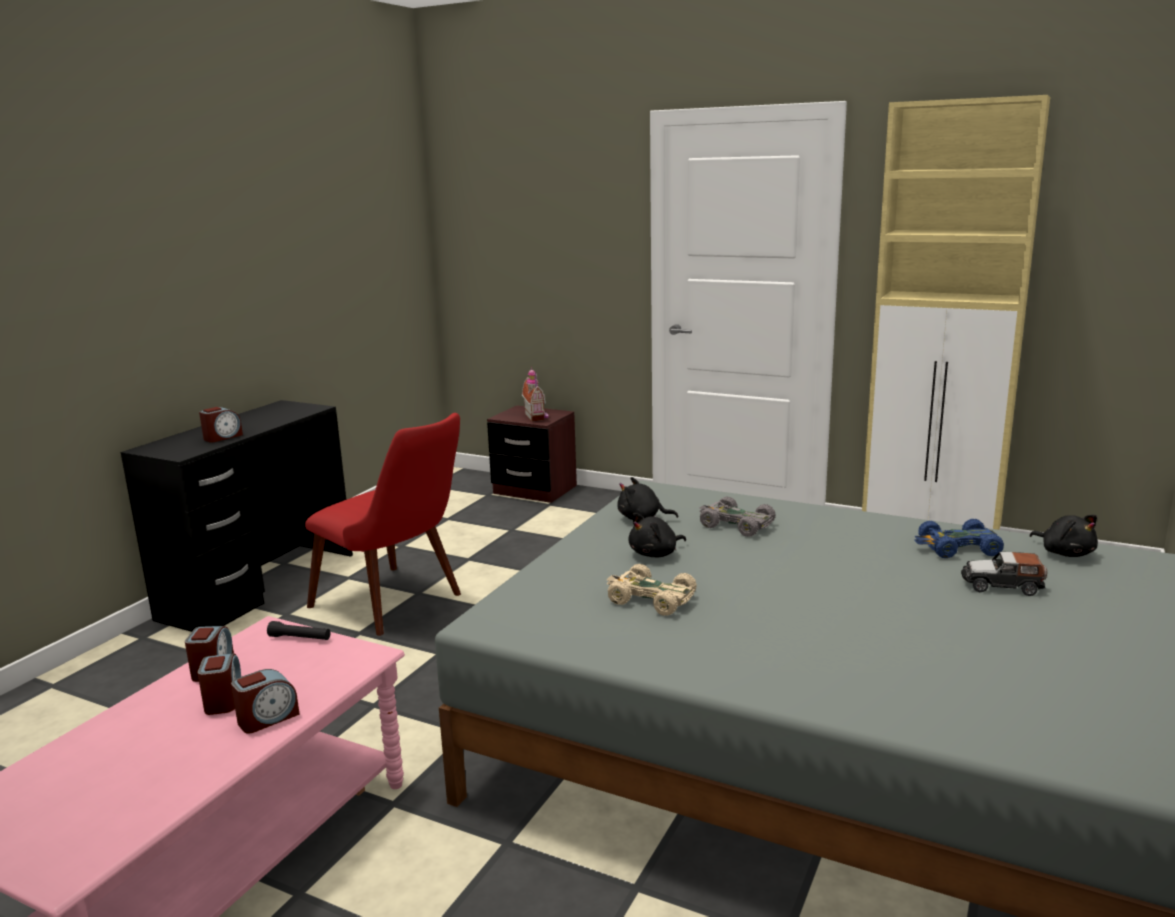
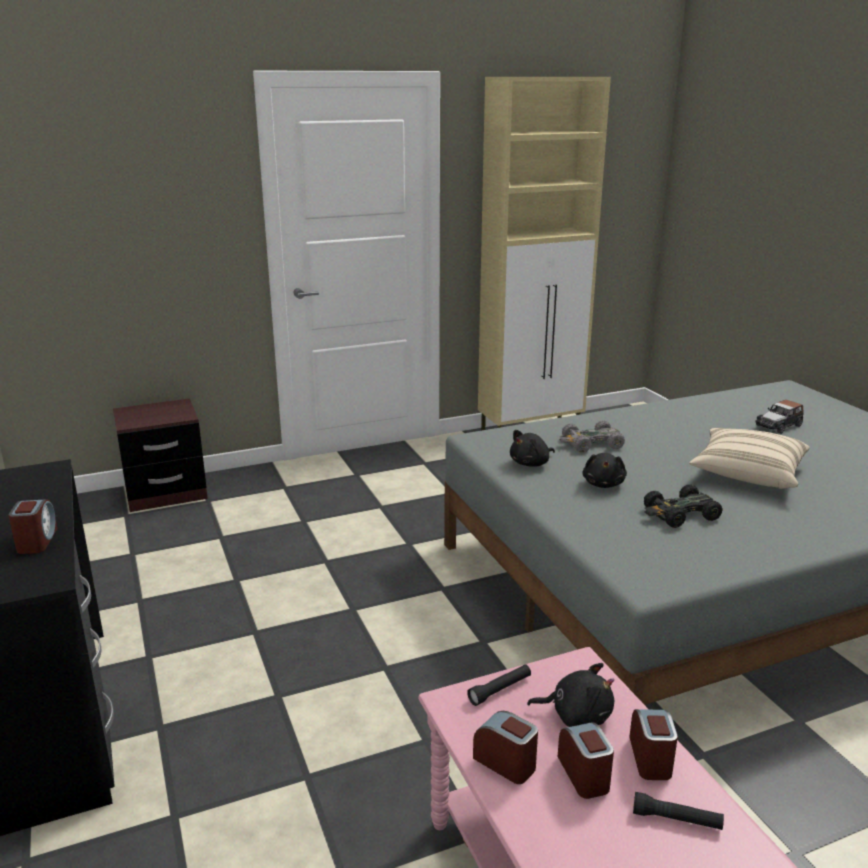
camera: 50 degrees left, 5 degrees up
(197, 750) = (676, 819): none -> black flashlight
(223, 699) = (584, 774): alarm clock -> alarm clock turned 45 degrees clockwise
(399, 604) = (260, 651): red chair -> none
(537, 416) = (166, 413): toy house -> none
(650, 599) = (680, 514): beige toy car -> black toy car
(815, 603) = (747, 474): none -> beige pillow
(957, 548) = (715, 412): blue toy car -> none
(1065, 553) = (754, 396): black plush toy -> black plush toy (576, 715)

